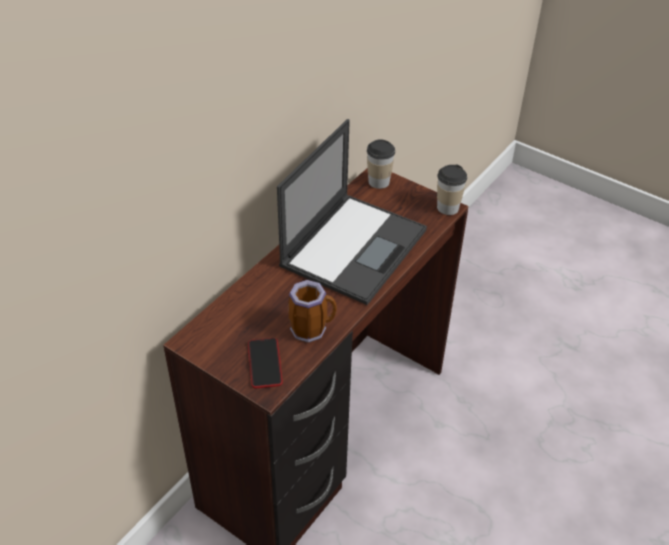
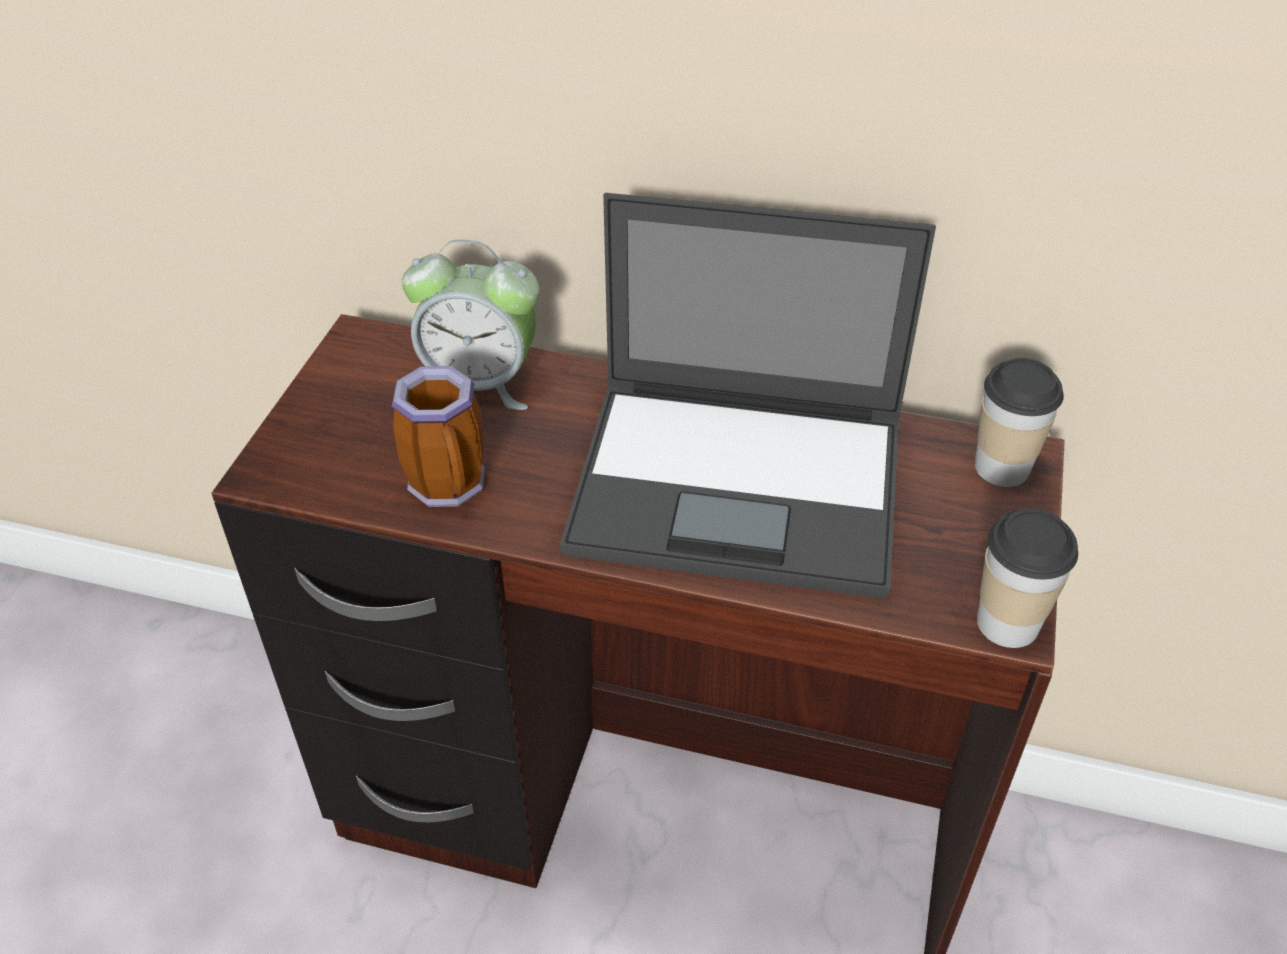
camera: 70 degrees right, 0 degrees up
(249, 305) = (480, 383): none -> alarm clock
(265, 363) = (332, 448): phone -> none

